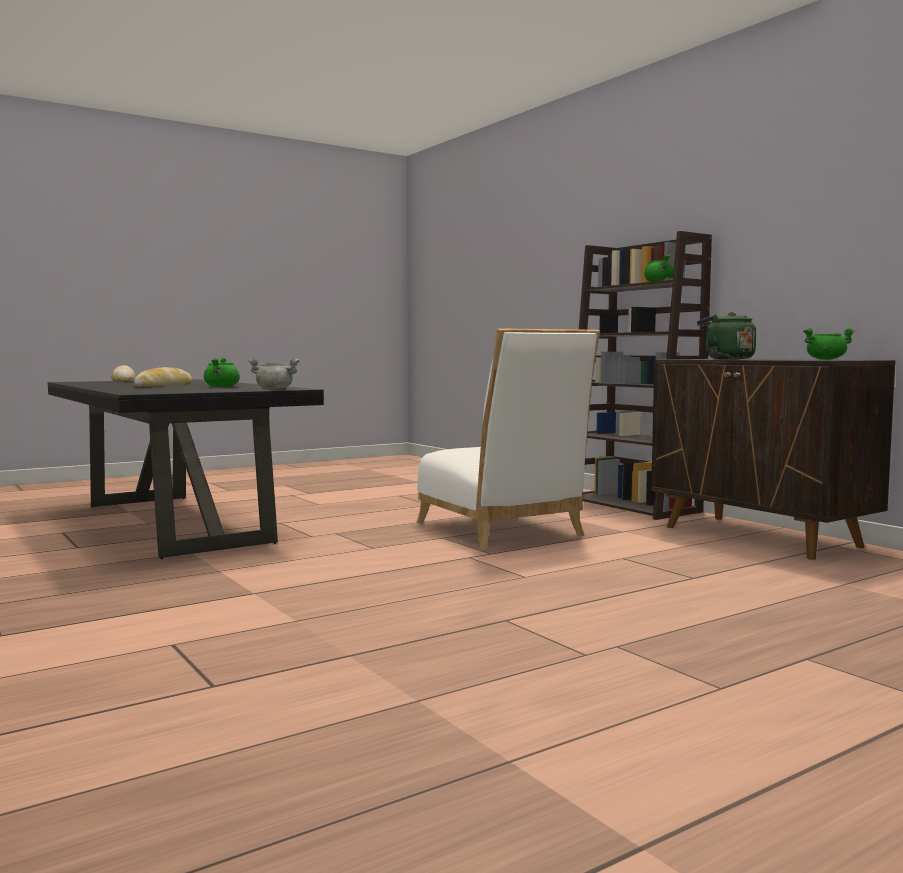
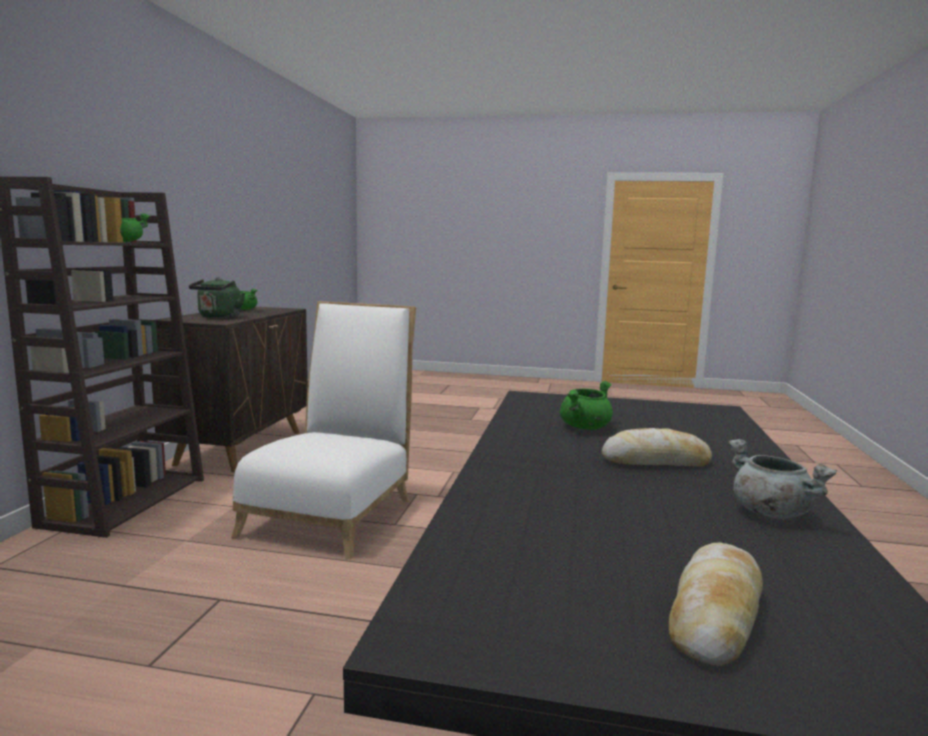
camera: 135 degrees left, 5 degrees up
(275, 389) = (556, 398): grey cooking pot -> grey cooking pot (769, 512)

